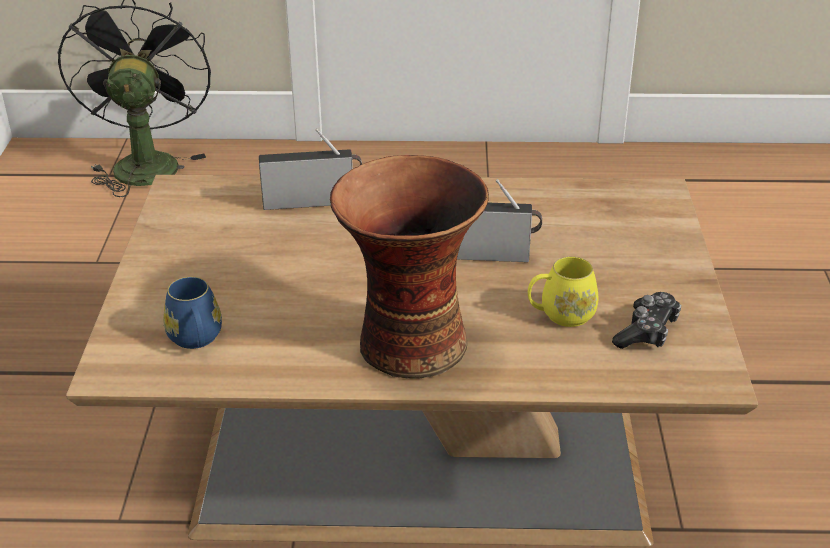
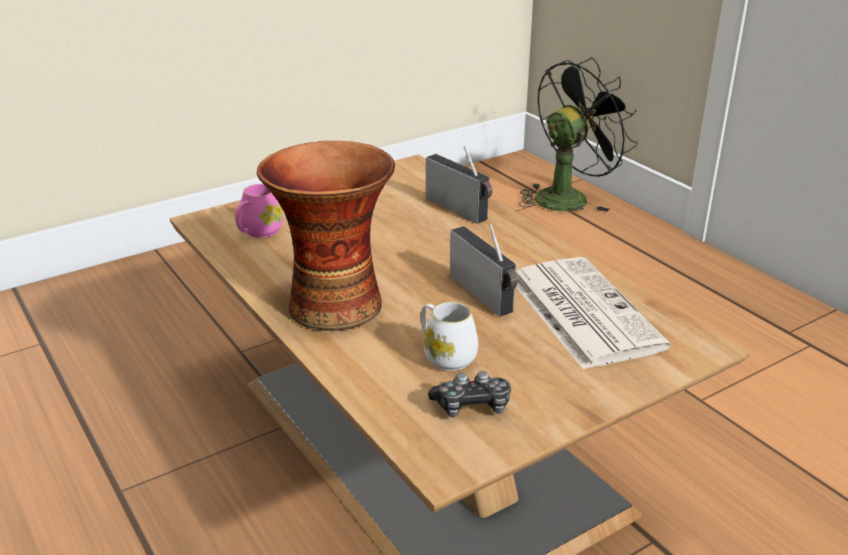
camera: 55 degrees right, 5 degrees down
(196, 340) = (258, 232): blue mug -> pink mug
(561, 220) = (581, 311): none -> newspaper
(561, 314) = (445, 355): yellow mug -> white mug

